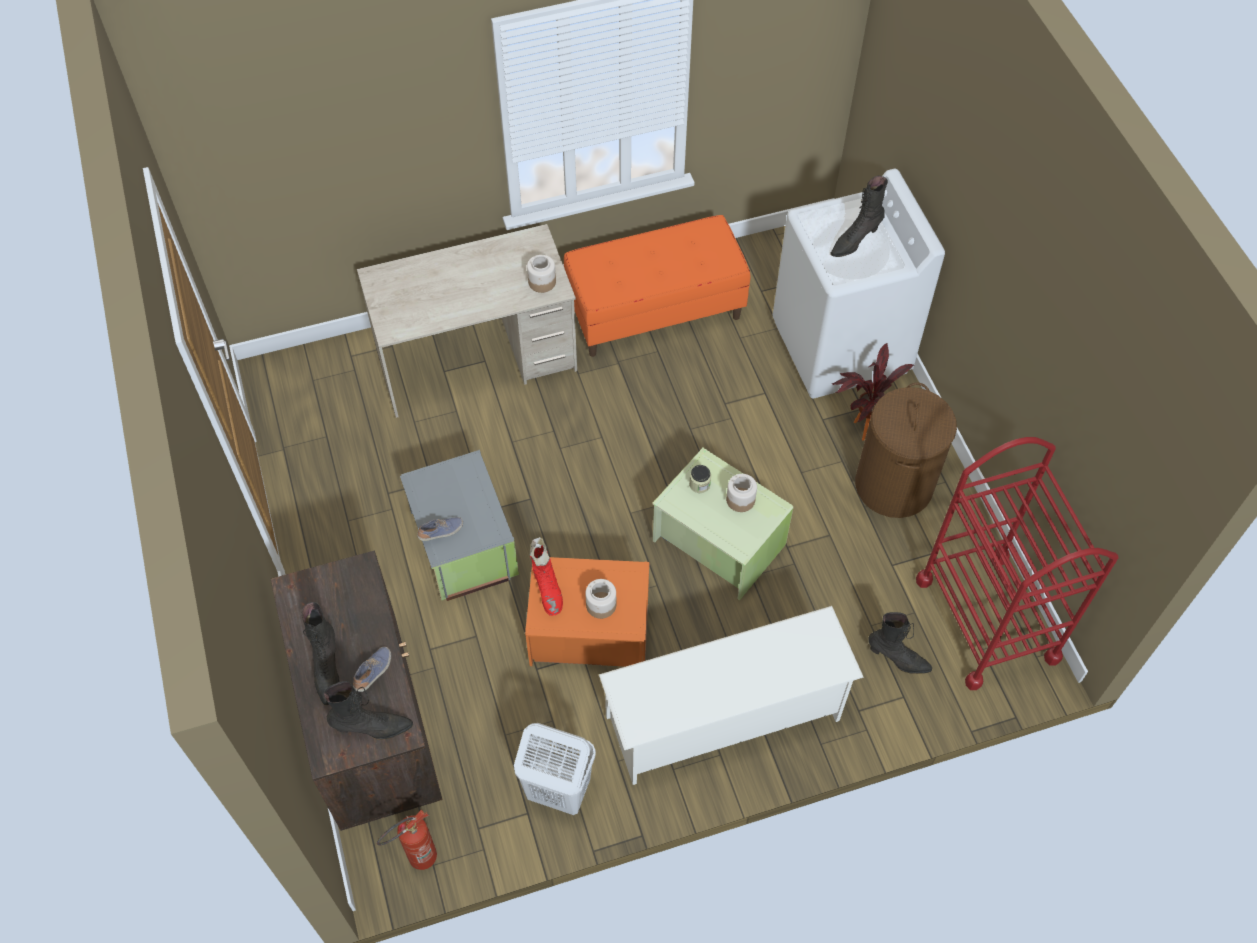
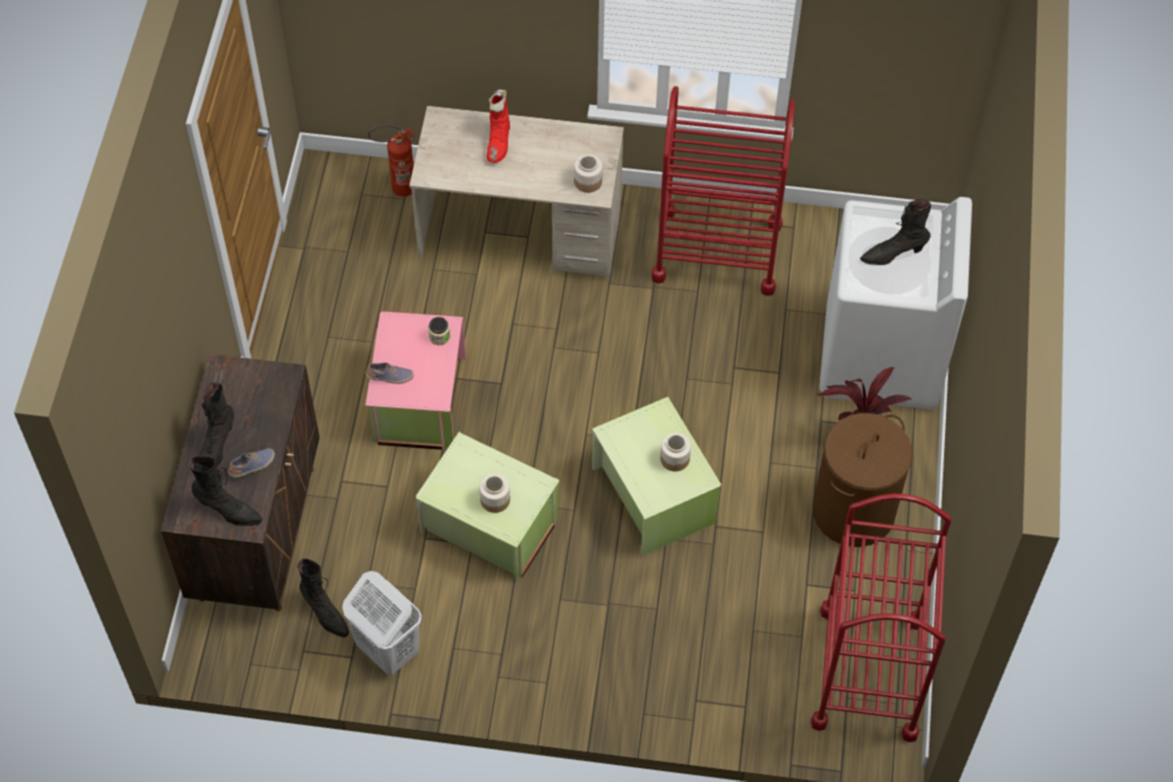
camera: 25 degrees right, 0 degrees up
(416, 861) = (238, 654): fire extinguisher -> fire extinguisher (397, 189)
(462, 544) = (418, 400): grey storage box -> pink storage box
(548, 589) = (456, 466): red boot -> red boot (499, 142)
(589, 633) = (489, 526): orange storage box -> green storage box
(655, 311) = (717, 251): orange bench -> red cart
(699, 484) = (645, 429): jar -> jar (439, 337)
(723, 718) = (568, 653): white shoe rack -> none
(898, 659) = (760, 671): black boot -> black boot (325, 614)

